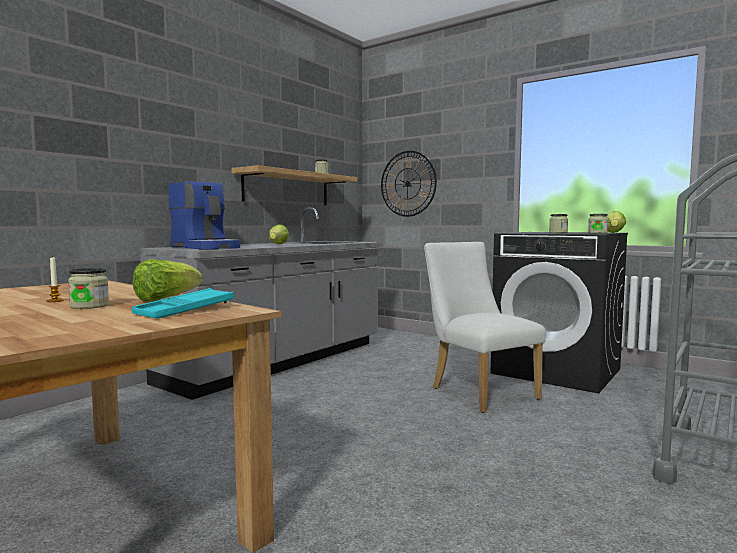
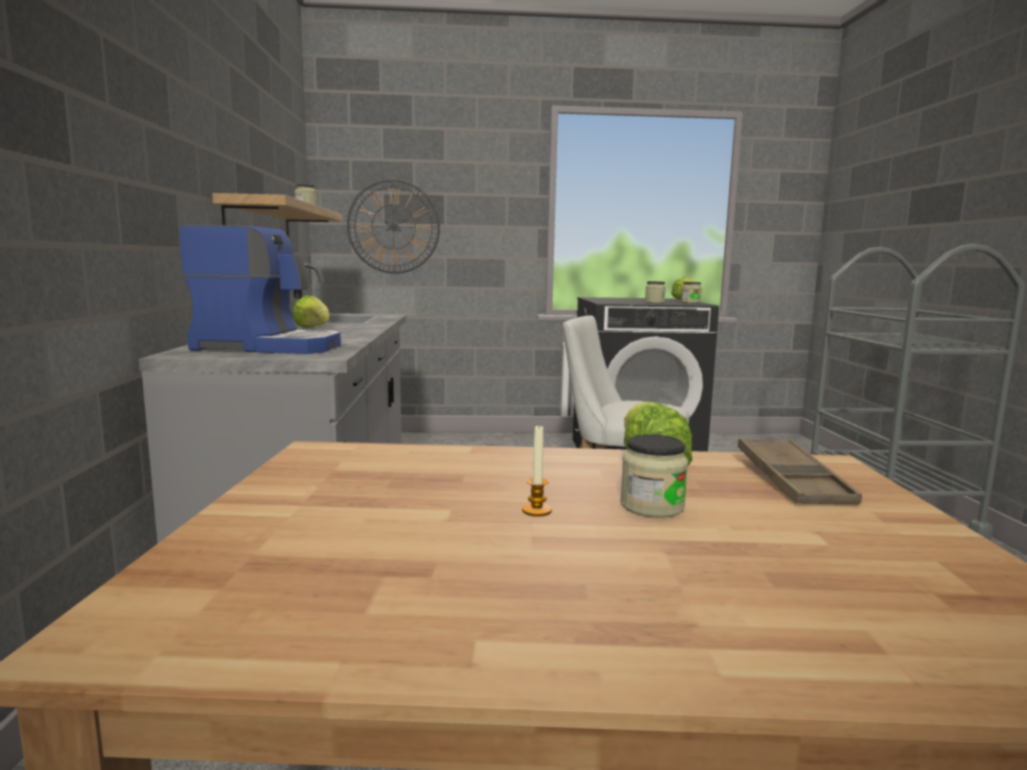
camera: 40 degrees left, 5 degrees up
(185, 310) = (792, 480): turquoise tray -> brown tray

